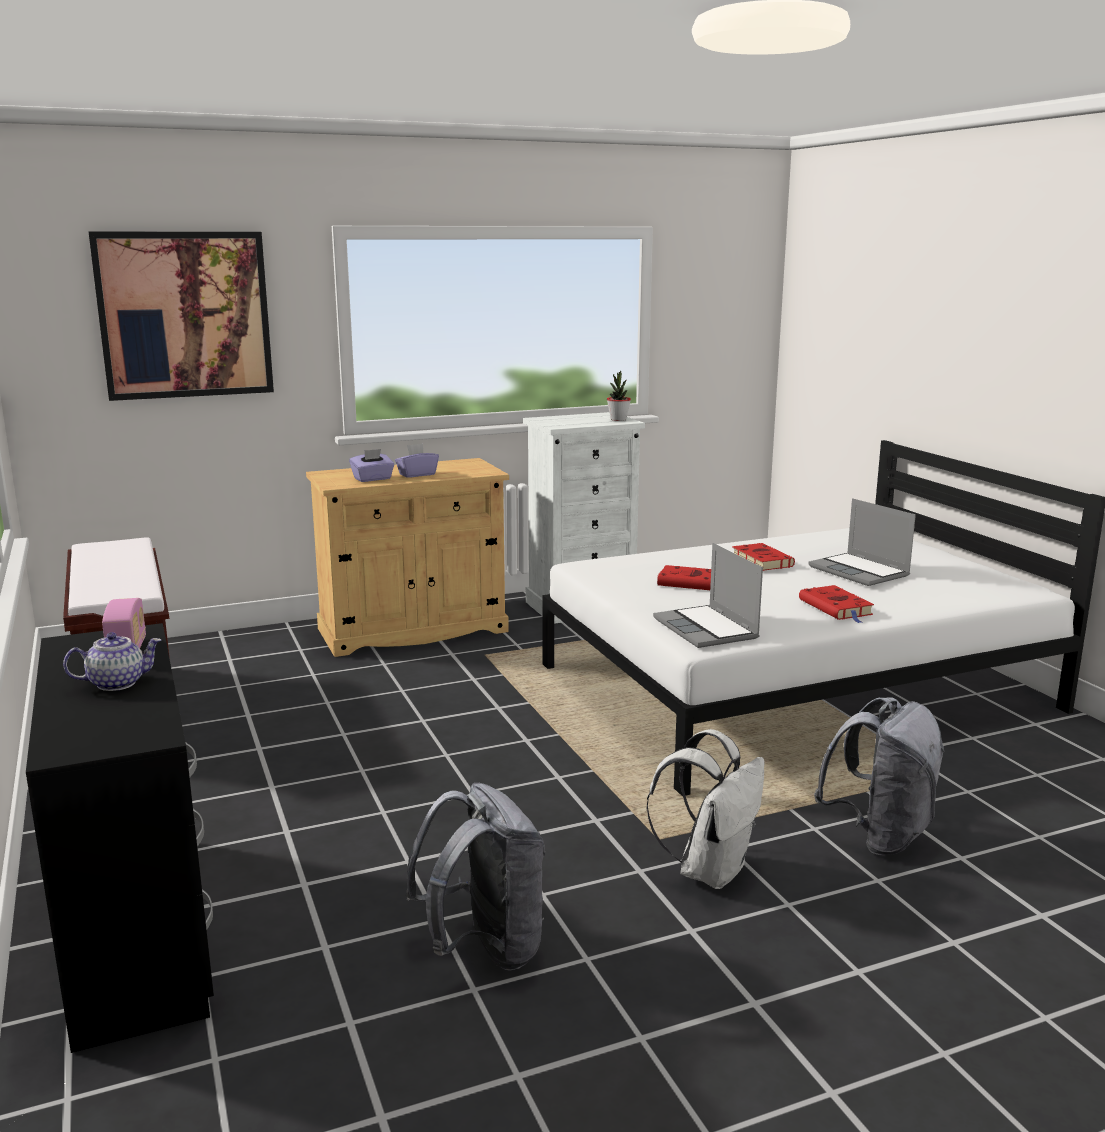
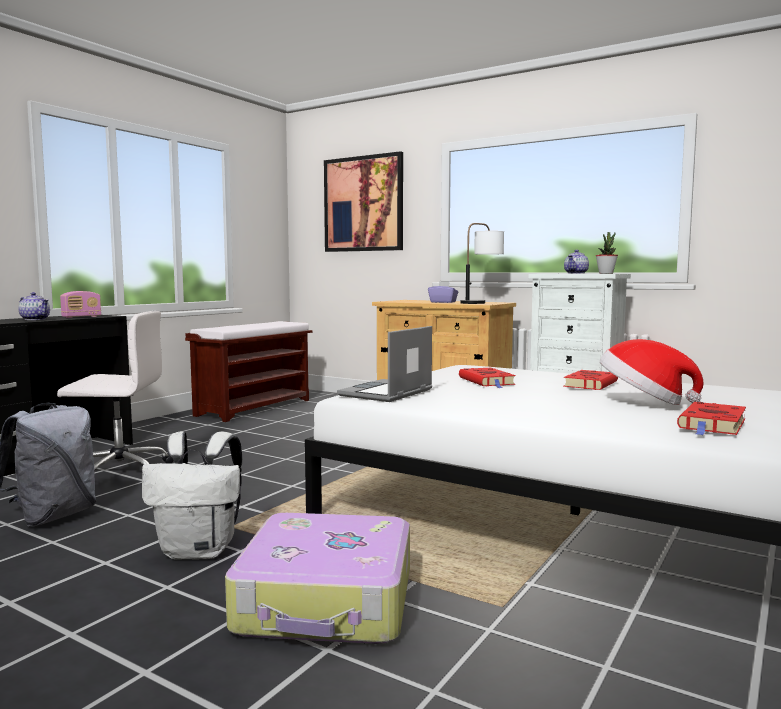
camera: 55 degrees right, 10 degrees down
(343, 875) = (118, 473): none -> white office chair
(373, 479) = (414, 301): purple tissue box -> none
(462, 467) = (481, 303): none -> table lamp
(579, 420) = (576, 273): none -> teapot
(837, 608) = (520, 408): red book -> red book (712, 424)
(860, 571) = (644, 401): laptop -> hat
(879, 836) = (327, 601): grey backpack -> suitcase

